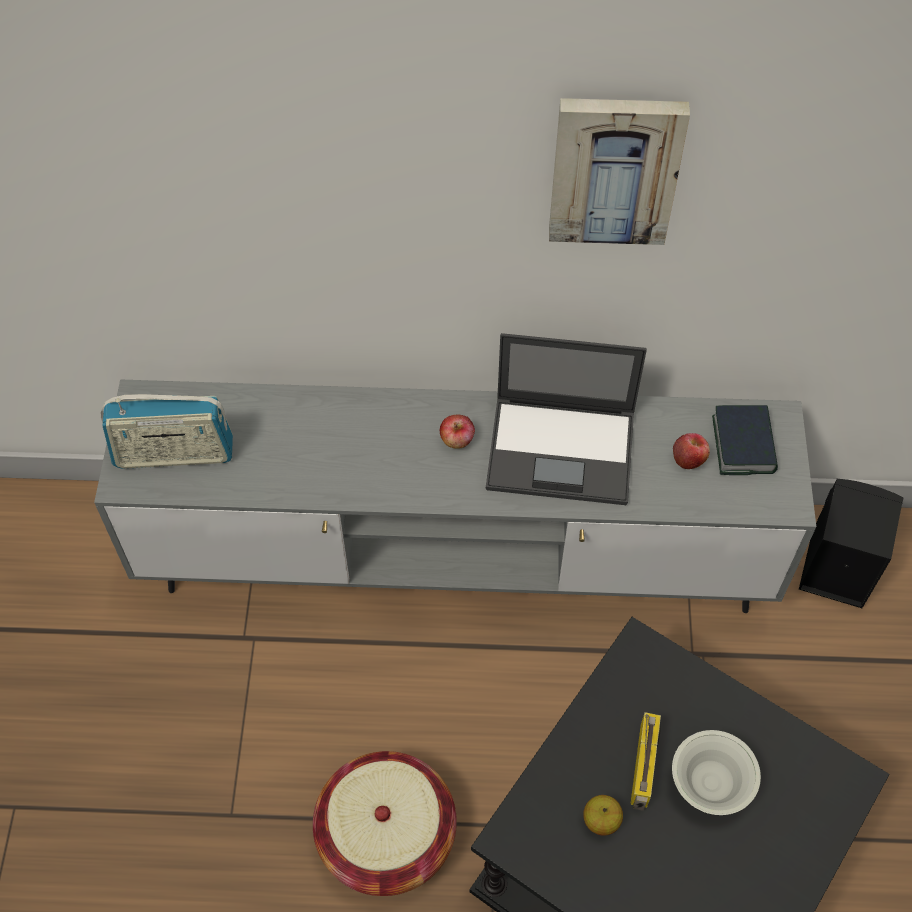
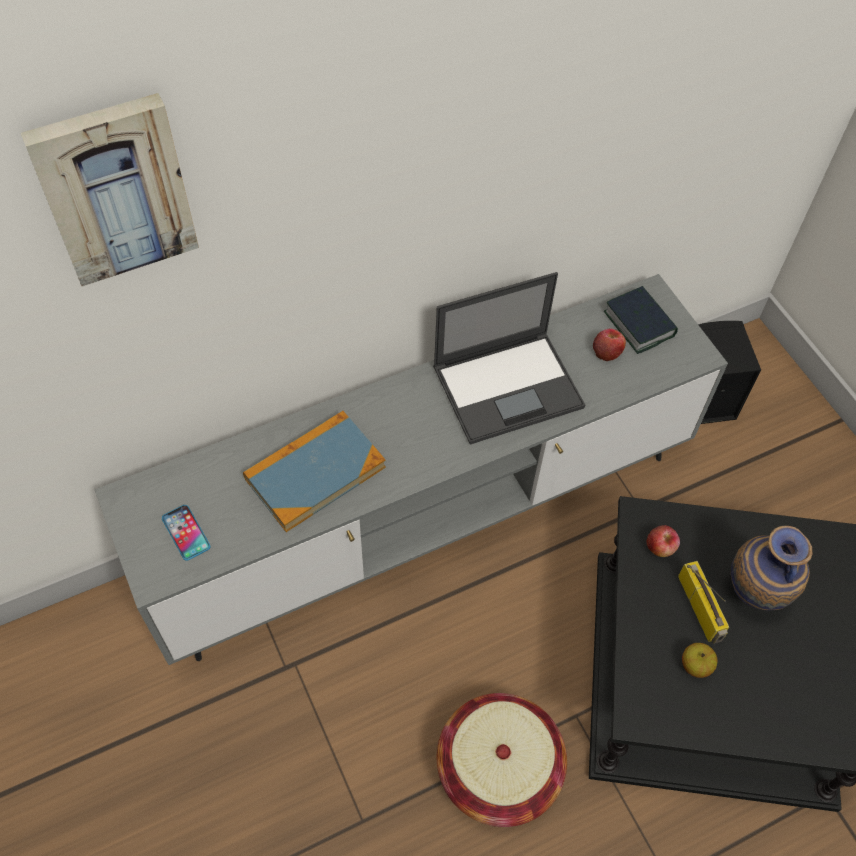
camera: 30 degrees left, 0 degrees up
(174, 454) = (186, 533): radio -> phone
(322, 451) = (315, 472): none -> book
(457, 440) = (421, 414): apple -> apple (660, 547)
(614, 168) = (517, 119): picture -> picture (114, 189)
(711, 783) = (754, 595): white bowl -> vase

